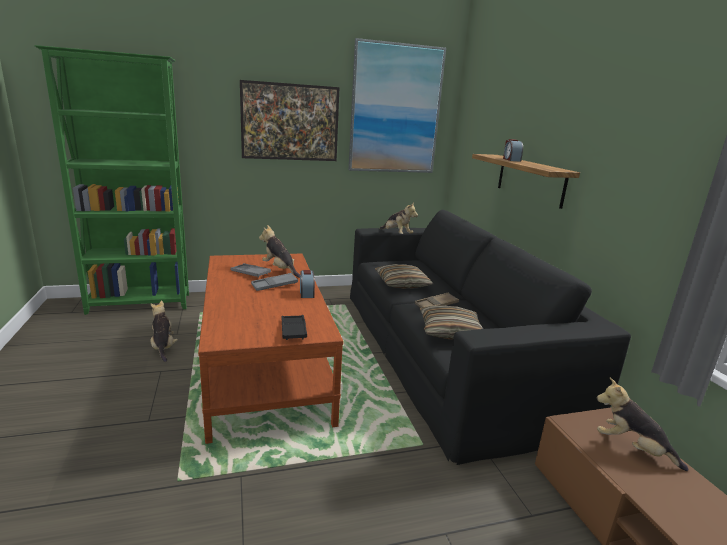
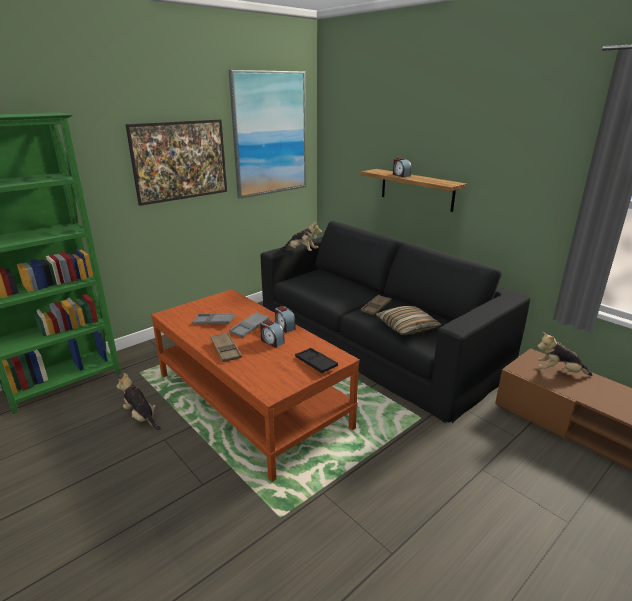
camera: 25 degrees left, 5 degrees up
(229, 296) = (226, 350): none -> brown tray
(278, 301) = (272, 341): none -> alarm clock
(279, 269) = (234, 311): plush toy -> none
(402, 283) = (332, 295): pillow -> none

